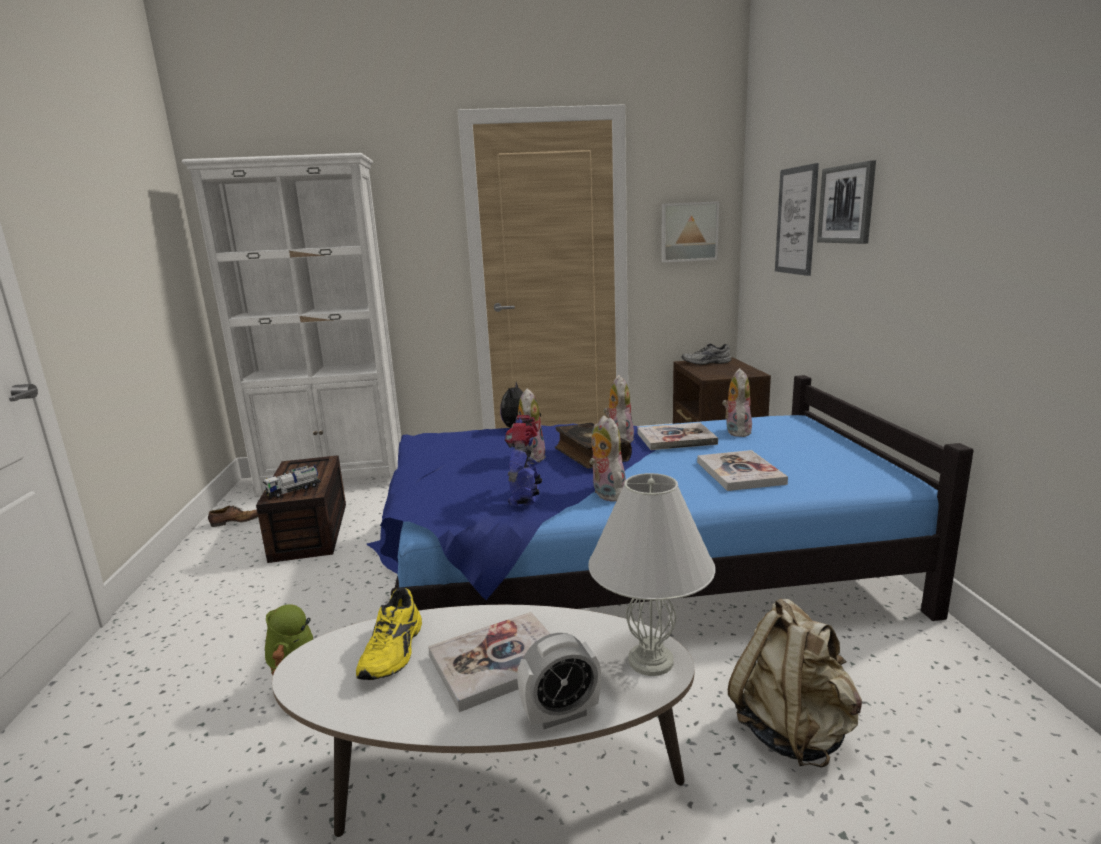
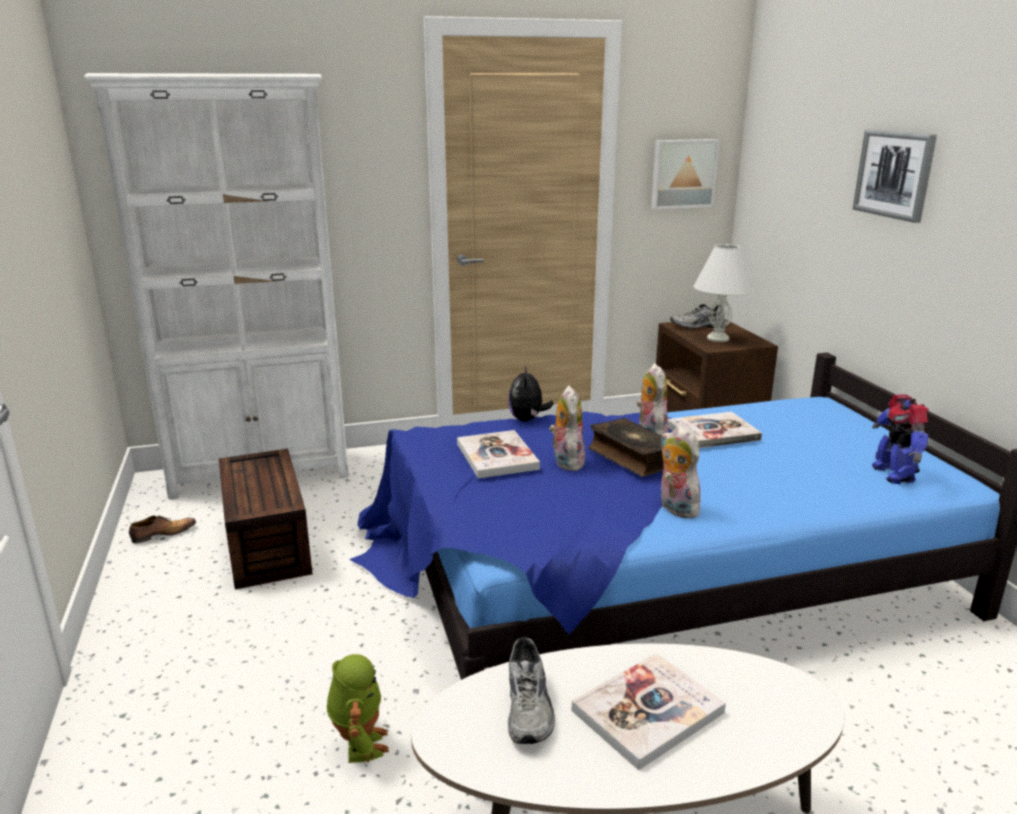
camera: 10 degrees left, 5 degrees up
(294, 490) = (262, 501): toy truck -> none
(395, 651) = (531, 707): yellow shoe -> grey shoe
(525, 496) = (594, 516): toy robot -> toy robot (893, 474)
(561, 714) = (740, 763): alarm clock -> none
(650, 660) = (796, 698): white table lamp -> white table lamp (717, 338)
(736, 431) = (769, 421): plush toy -> none
(740, 473) = (800, 477): book -> book (497, 456)
(792, 730) = (891, 747): beige backpack -> none
(796, 221) = (822, 179): picture -> none

